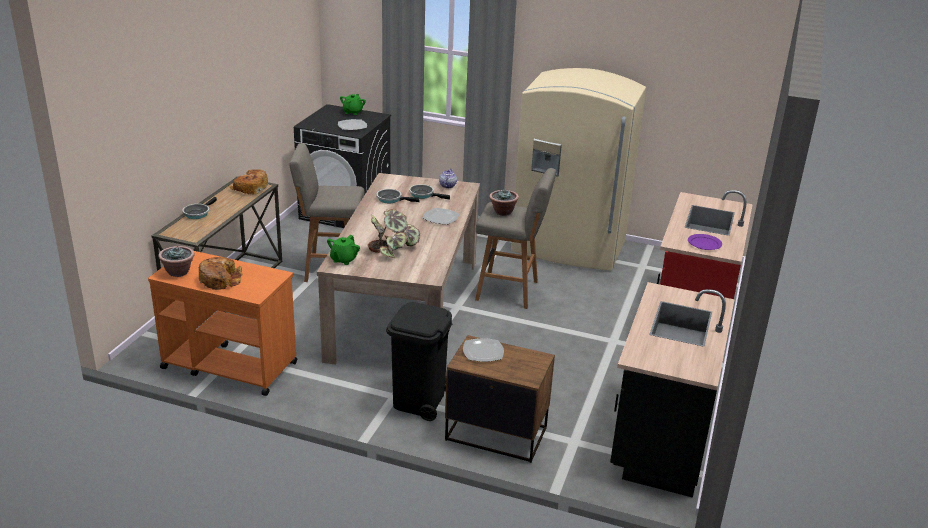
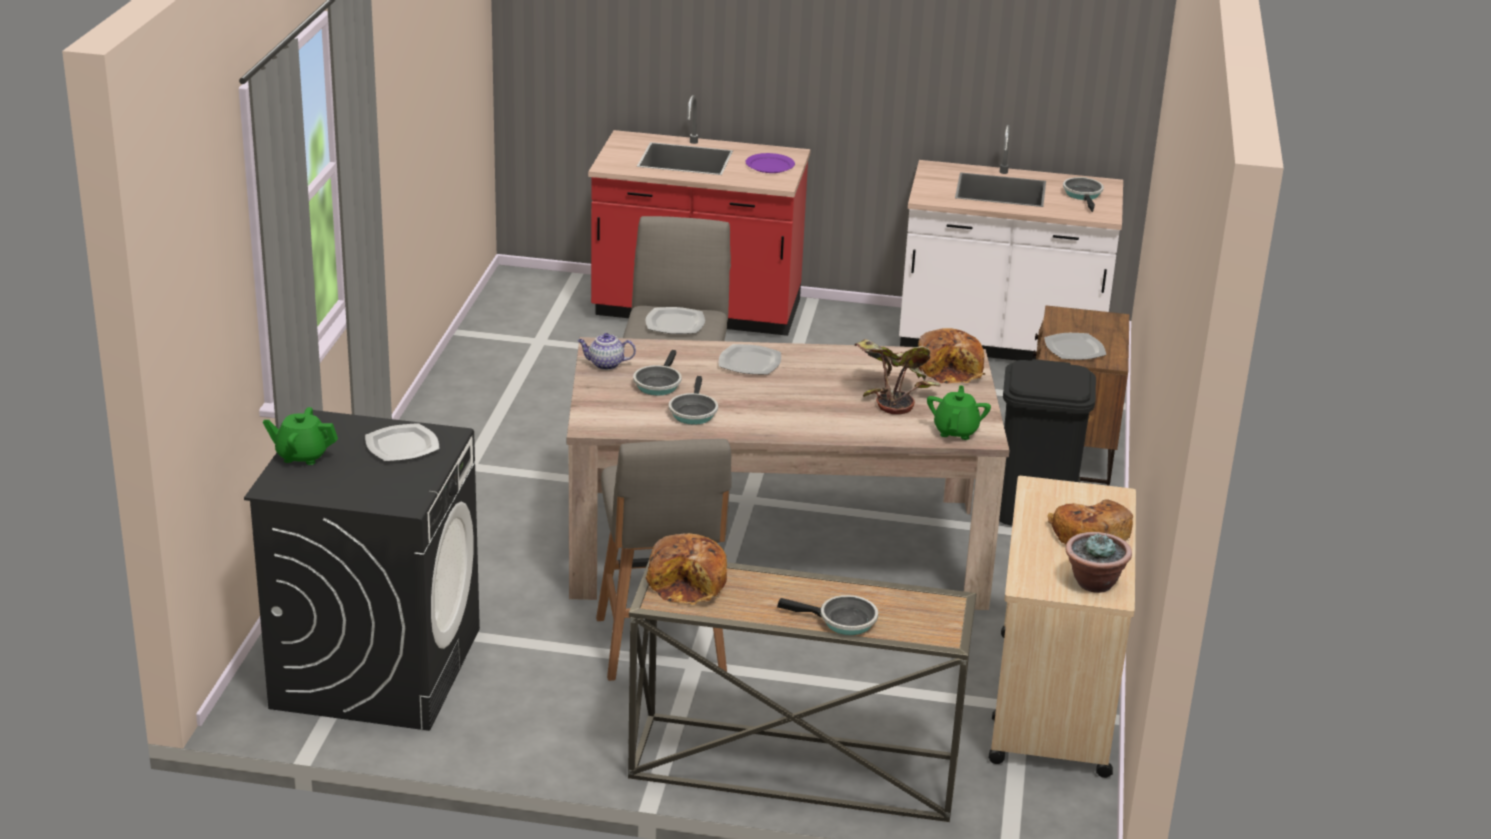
camera: 100 degrees left, 0 degrees up
(229, 365) = (1052, 704): orange cart -> beige cart
(343, 260) = (956, 431): green teapot -> green teapot turned 90 degrees counterclockwise
(418, 270) = (951, 368): none -> bread
(502, 212) = (675, 324): potted plant -> plate
(568, 248) = (491, 403): beige fridge -> none
(660, 436) = (1001, 344): black counter -> white counter
(676, 358) = (1083, 195): none -> frying pan

